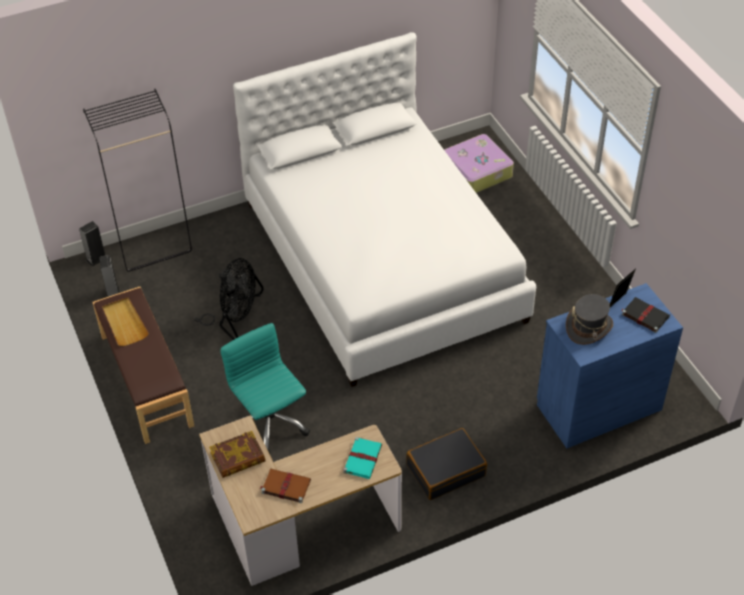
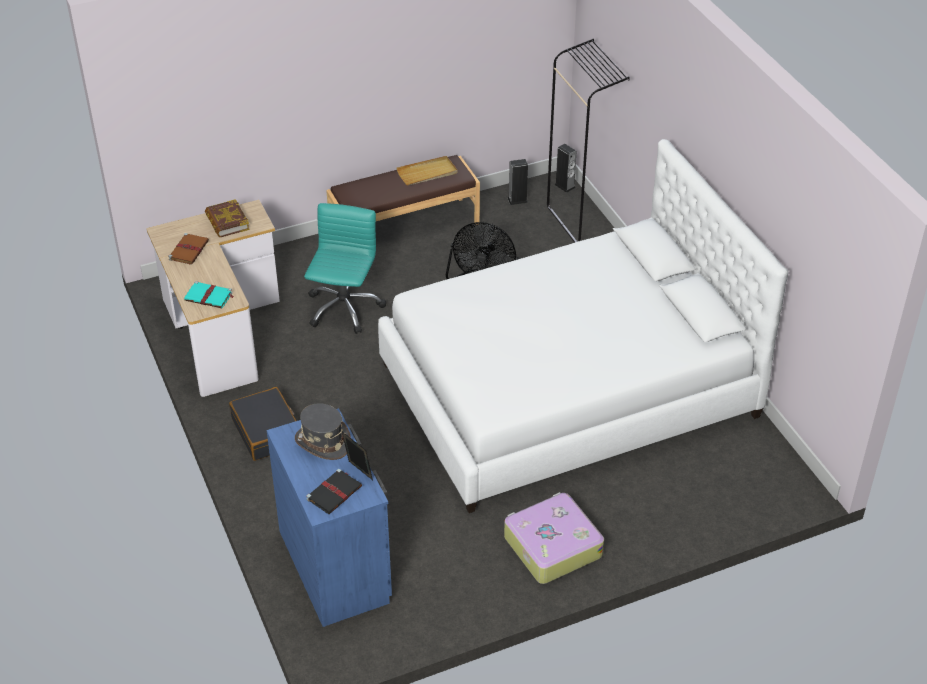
camera: 90 degrees right, 5 degrees down
(269, 422) = (344, 308): turquoise office chair -> turquoise office chair turned 45 degrees counterclockwise
(476, 172) = (734, 479): suitcase -> suitcase (551, 546)

